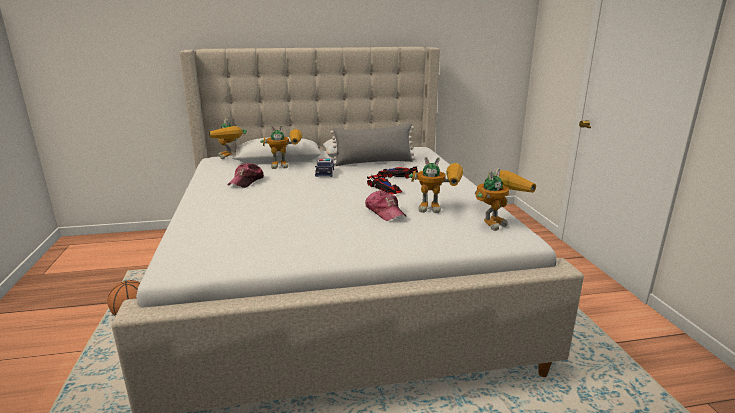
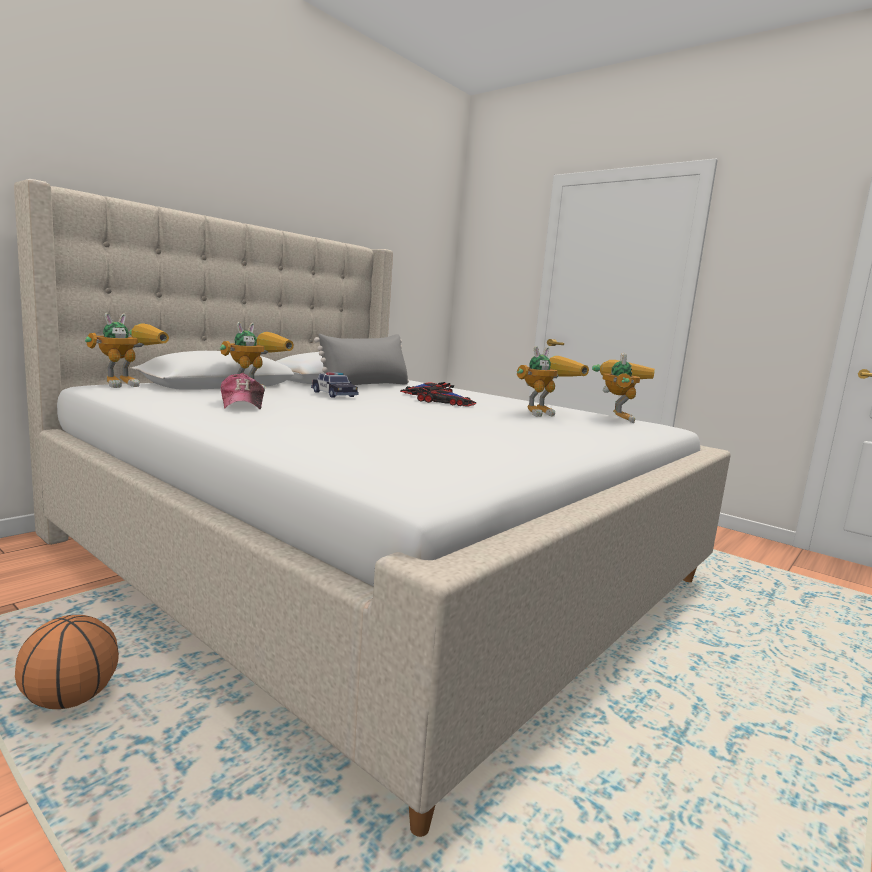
camera: 40 degrees left, 10 degrees down
(230, 158) = (131, 384): toy robot -> toy robot turned 75 degrees counterclockwise
(385, 212) = (505, 418): cap -> none

